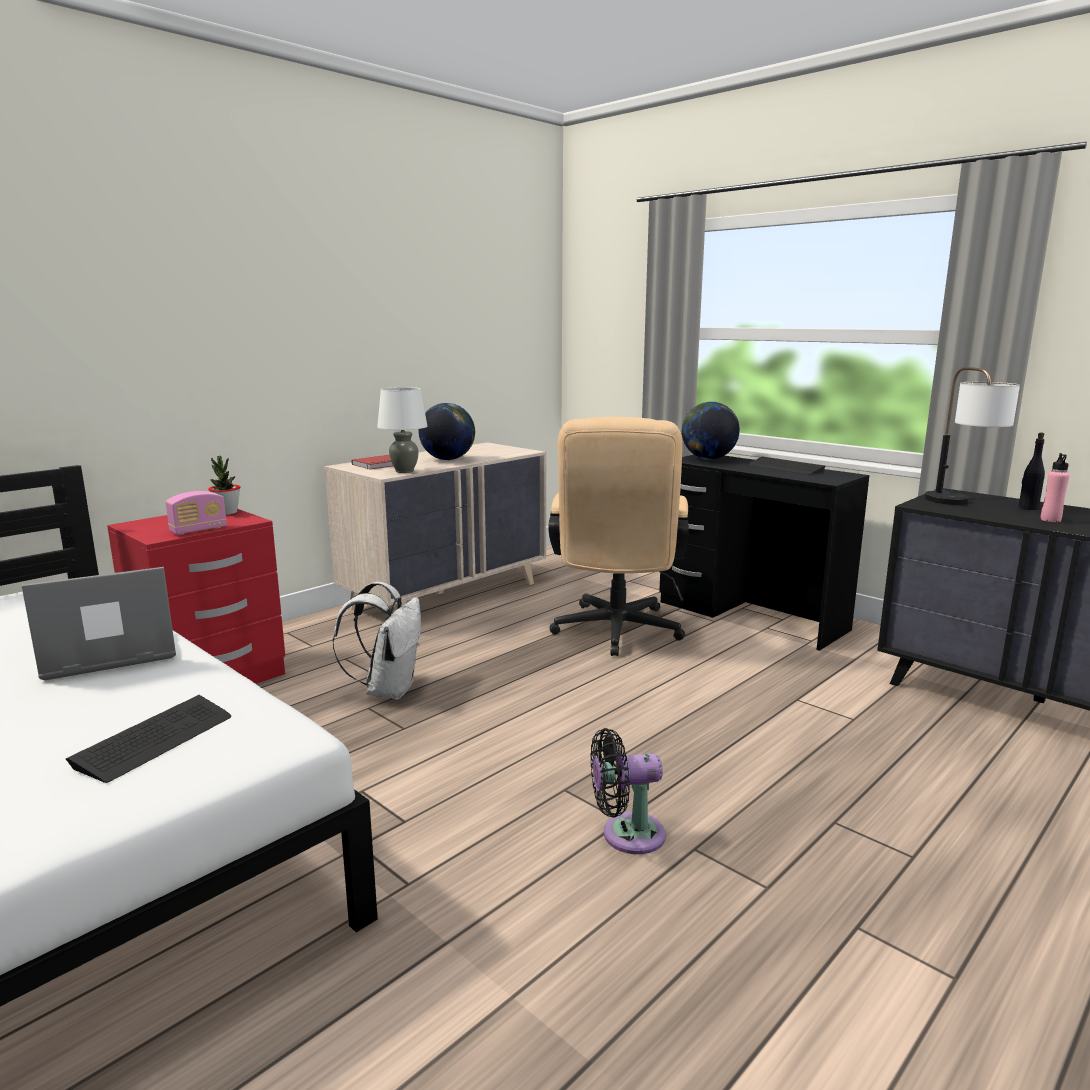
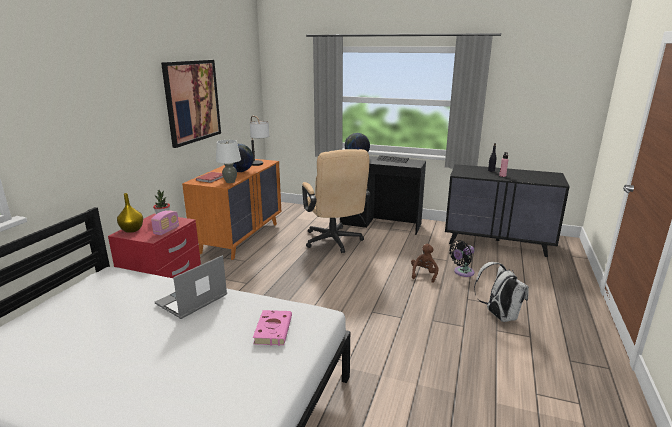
camera: 25 degrees left, 5 degrees up
(152, 522) = (132, 230): none -> yellow vase
(155, 740) = (273, 329): keyboard -> pink book
(371, 316) = (192, 101): none -> picture
(388, 689) = (260, 289): white backpack -> white backpack (498, 316)
(446, 595) = (240, 237): beige dresser -> orange dresser
(626, 835) = (407, 322): black fan -> black fan (462, 272)
(764, 738) = (424, 274): none -> brown plush toy
(960, 504) = (469, 172): table lamp -> table lamp (259, 165)

